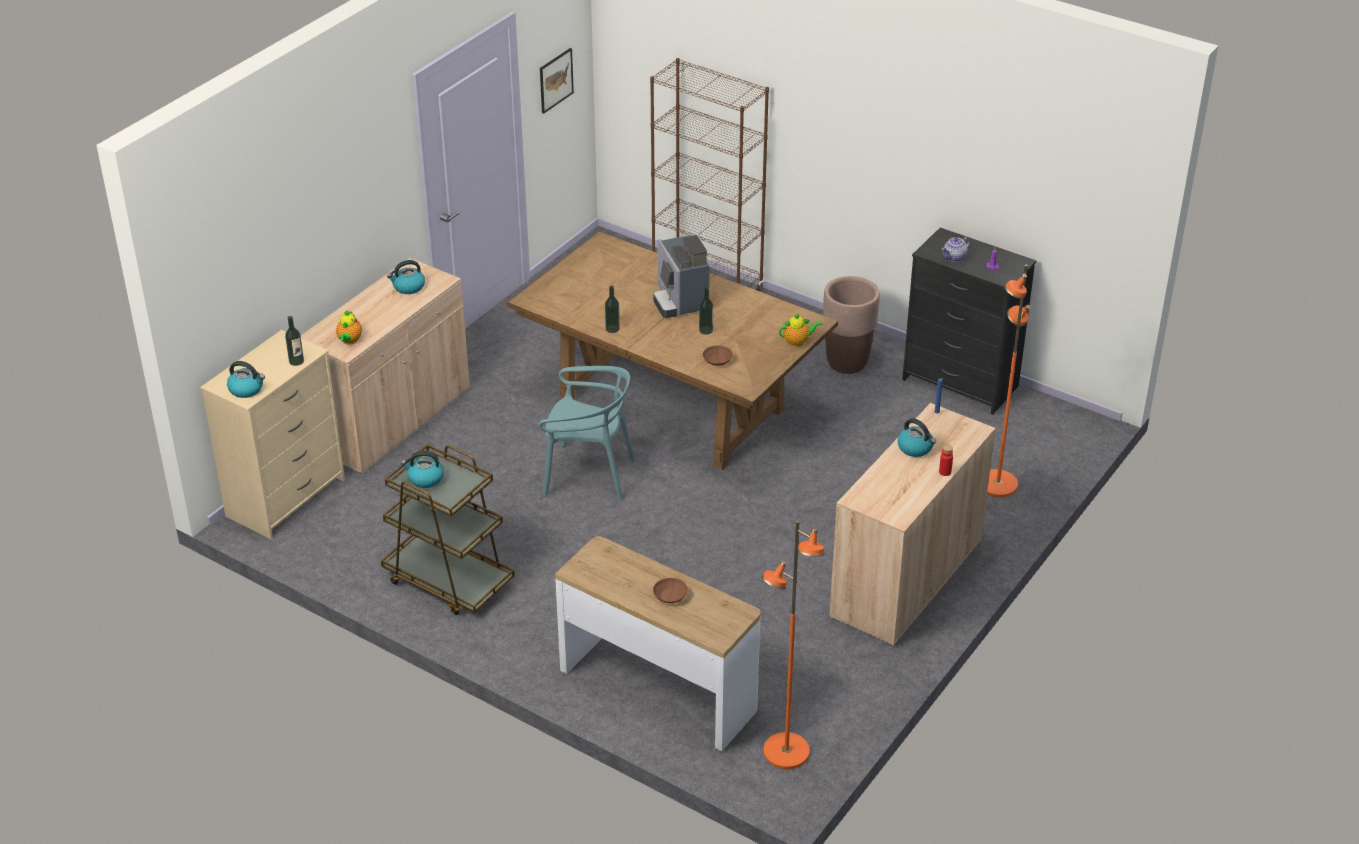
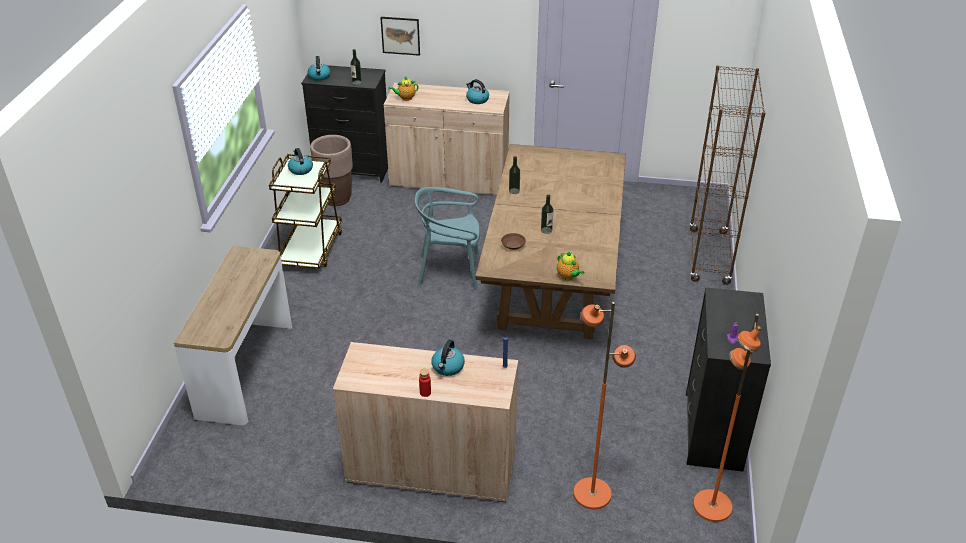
camera: 65 degrees right, 0 degrees up
(286, 498) = (352, 169): beige dresser -> black dresser
(555, 80) = (700, 49): picture -> picture (400, 35)
(588, 474) = (450, 270): turquoise chair -> turquoise chair turned 105 degrees clockwise
(670, 595) = (228, 300): brown bowl -> none
(680, 300) = (573, 209): coffee machine -> none
(785, 752) = (205, 454): orange floor lamp -> orange floor lamp (711, 506)
(847, 363) = (680, 356): brown planter -> brown planter (336, 198)
(955, 257) = (724, 312): teapot -> none

